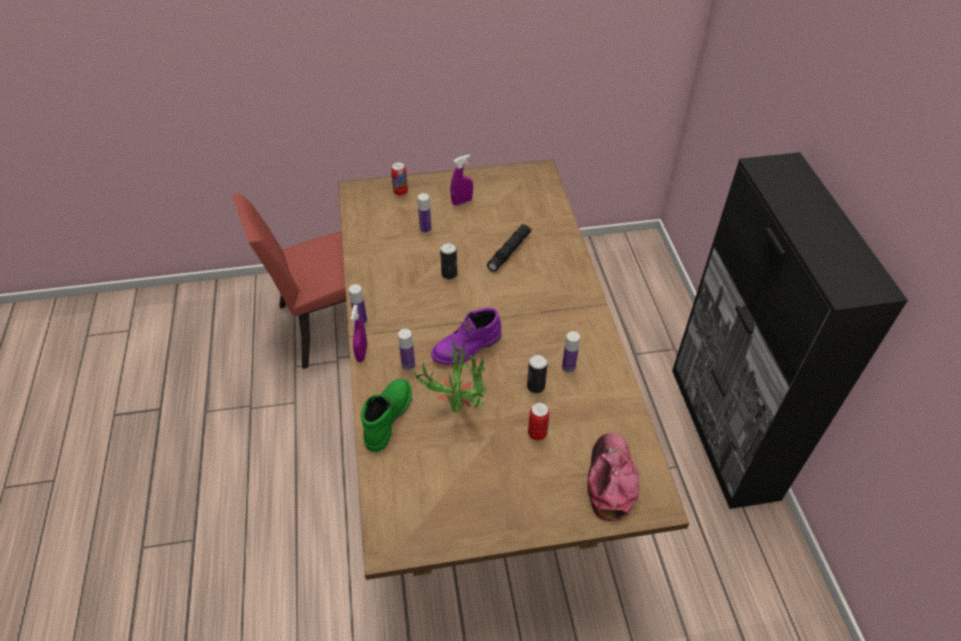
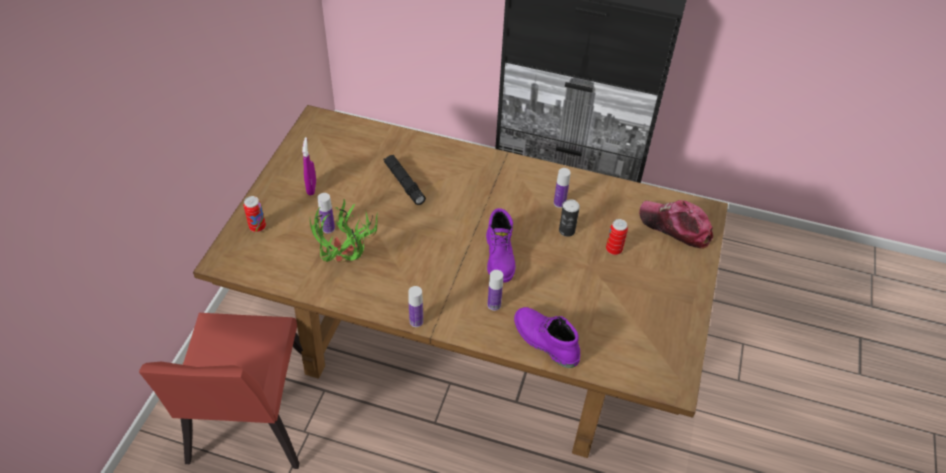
camera: 65 degrees left, 0 degrees up
(362, 353) = (458, 334): purple spray bottle -> none
(387, 417) = (544, 341): green boot -> purple boot
(449, 274) = (402, 234): can -> none
(458, 411) = (564, 290): potted plant -> potted plant (347, 265)

